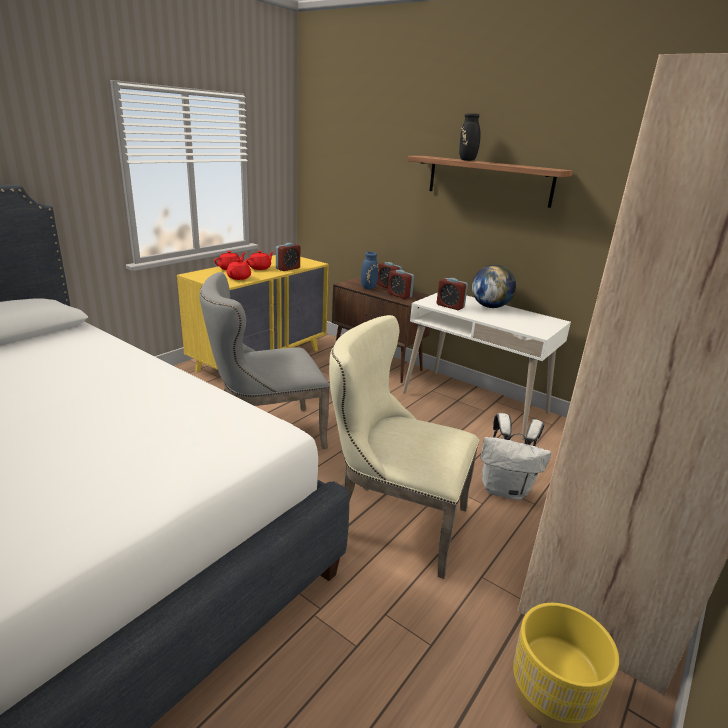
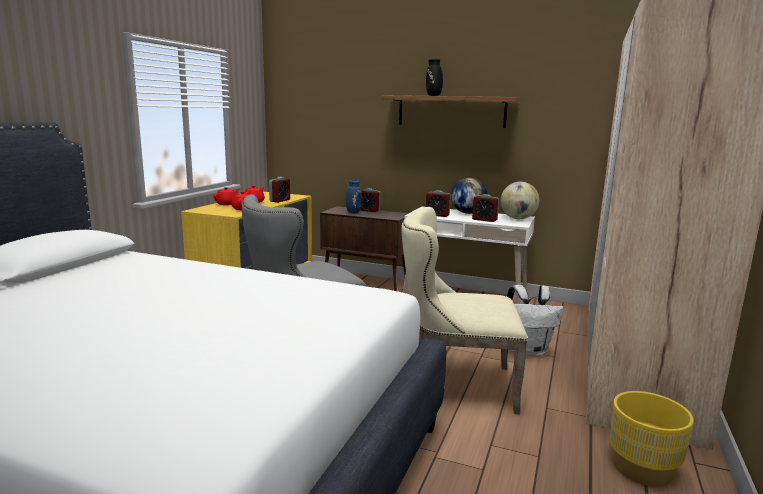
camera: 15 degrees left, 10 degrees down
(399, 295) = (384, 215): alarm clock -> alarm clock (484, 220)
(545, 323) = (518, 219): none -> globe

